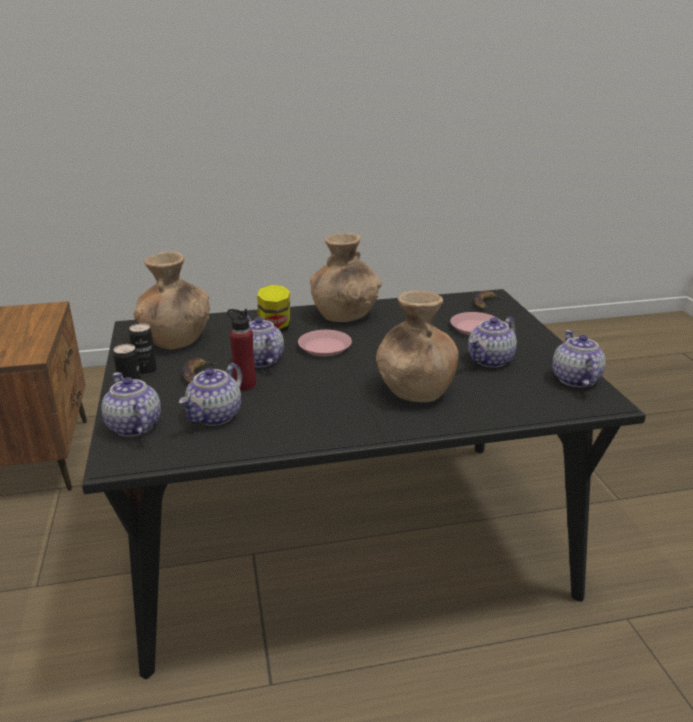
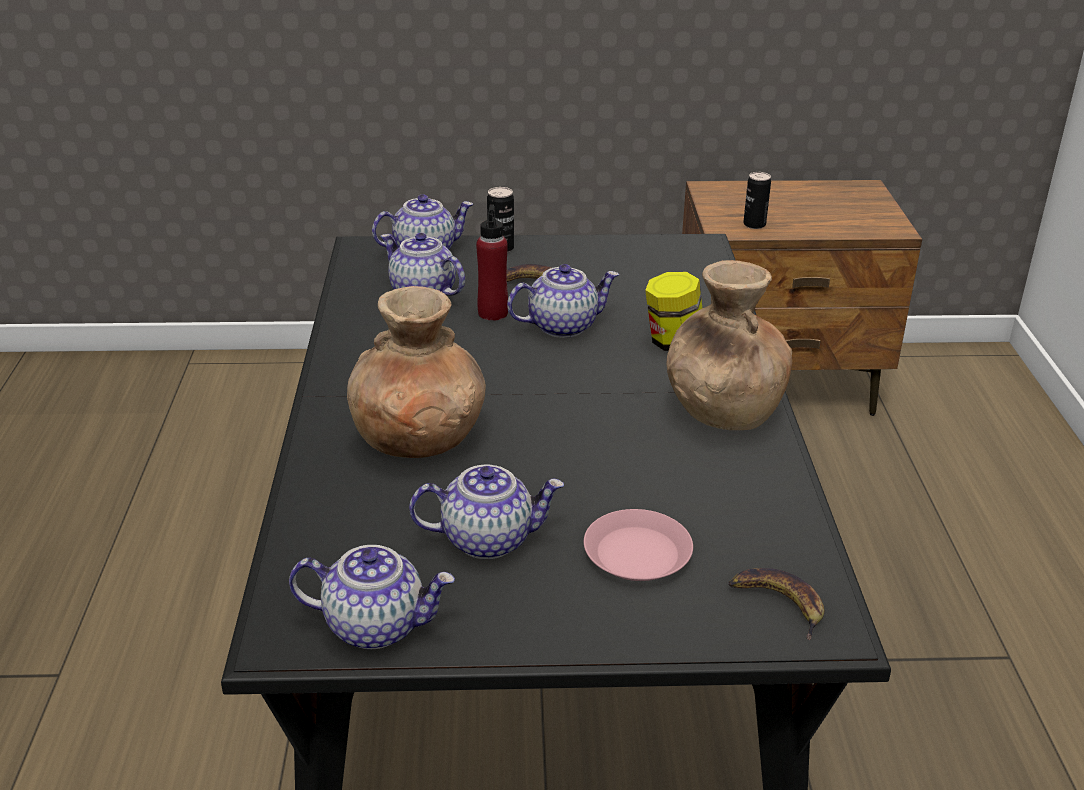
camera: 100 degrees right, 5 degrees up
(146, 370) = (558, 254): can -> can (754, 224)
(176, 340) = (646, 270): brown vase -> none
(324, 347) = (592, 379): pink plate -> none
(490, 360) = (488, 539): teapot -> teapot turned 120 degrees clockwise

